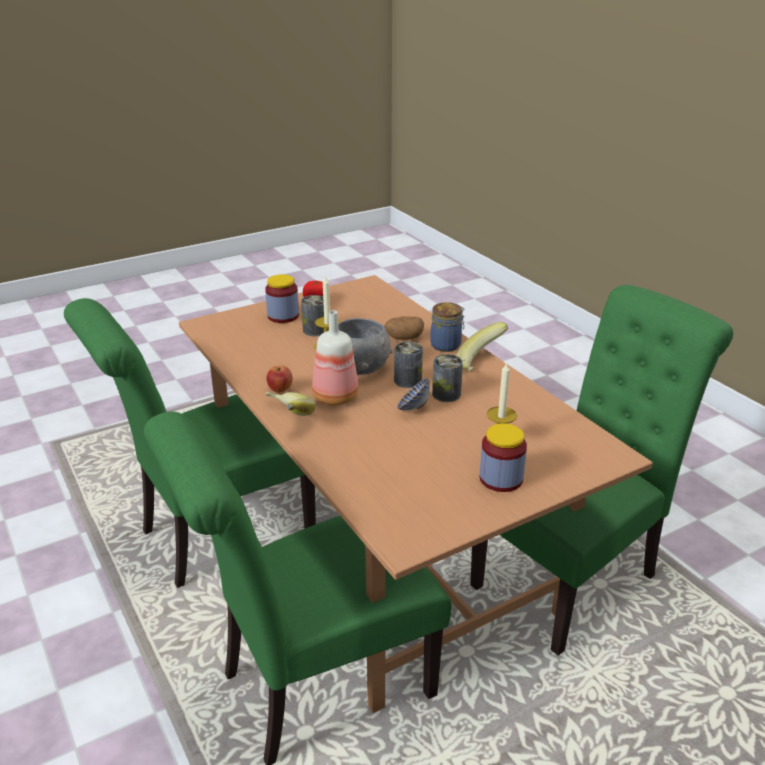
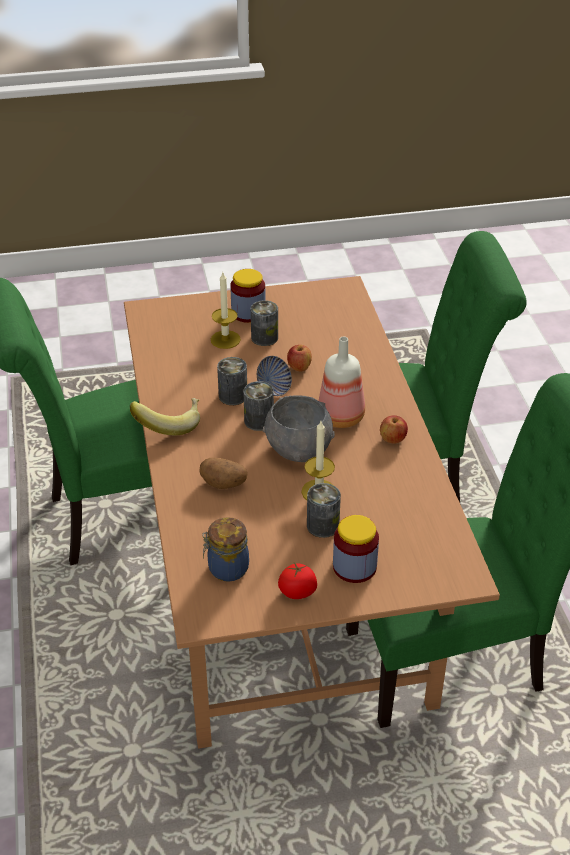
camera: 160 degrees left, 10 degrees up
(286, 418) = (396, 404): banana -> none
(401, 431) = (299, 368): none -> apple
(447, 345) = (184, 460): jar -> jar (226, 568)
(459, 454) = (264, 337): none -> can

